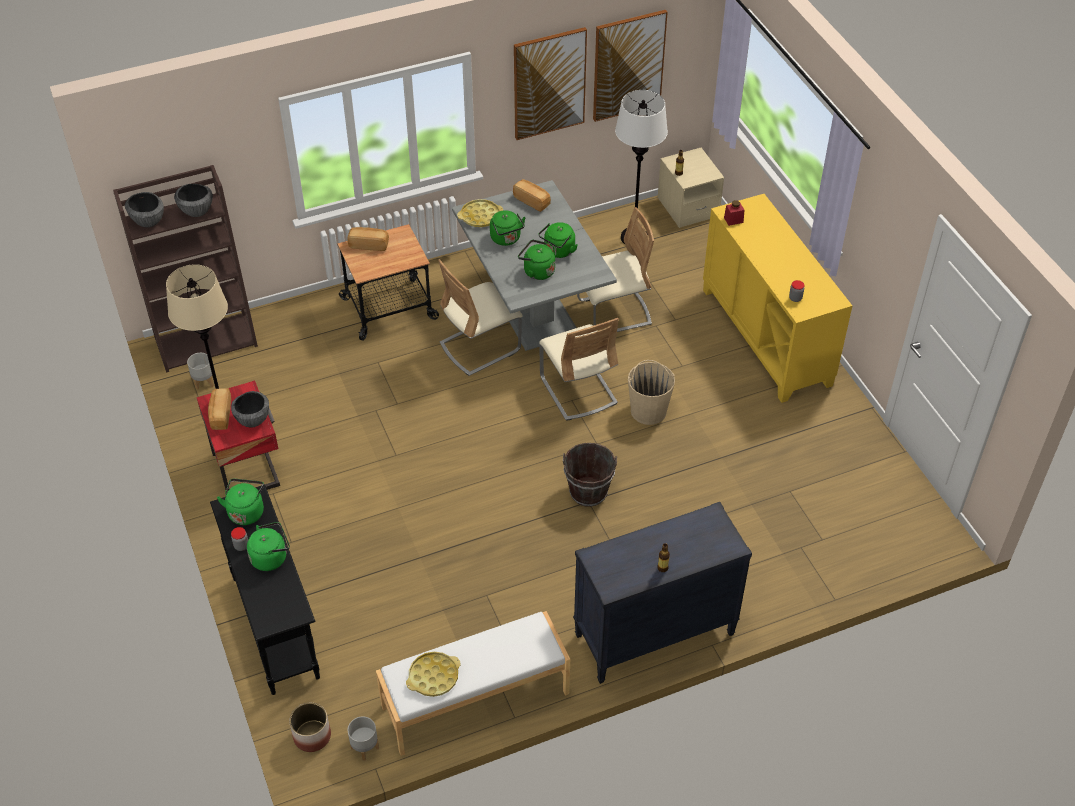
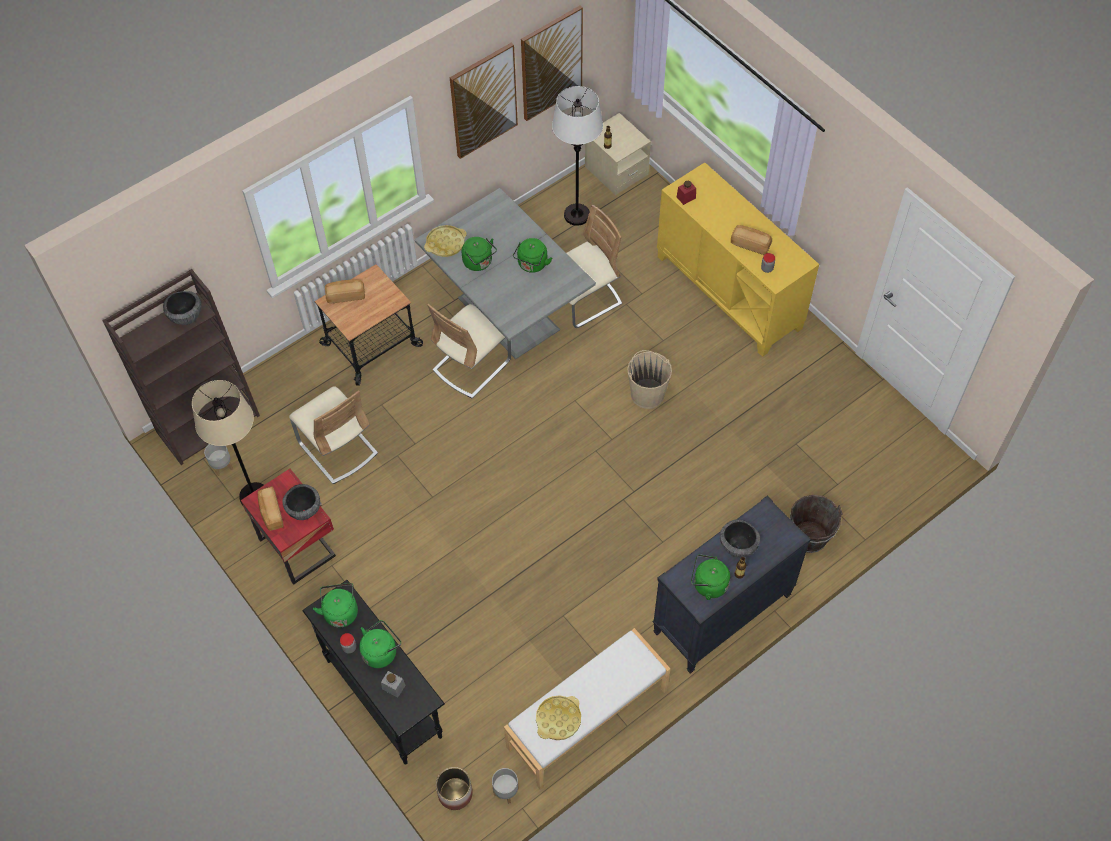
camera: 15 degrees left, 10 degrees up
(148, 221) = (142, 340): bowl -> bowl (738, 547)
(270, 592) = (393, 687): none -> grey jar
(532, 201) = (489, 215): bread -> bread (750, 244)
(537, 271) = (519, 291): green kettle -> green kettle (708, 584)
(578, 390) = (577, 389): beige chair -> beige chair (337, 448)
(588, 492) = (620, 490): brown bucket -> brown bucket (809, 538)

